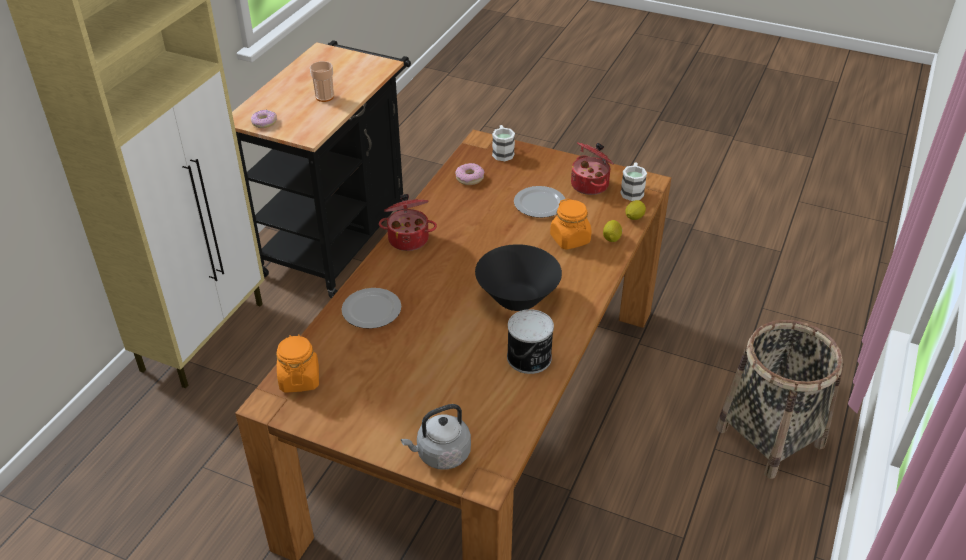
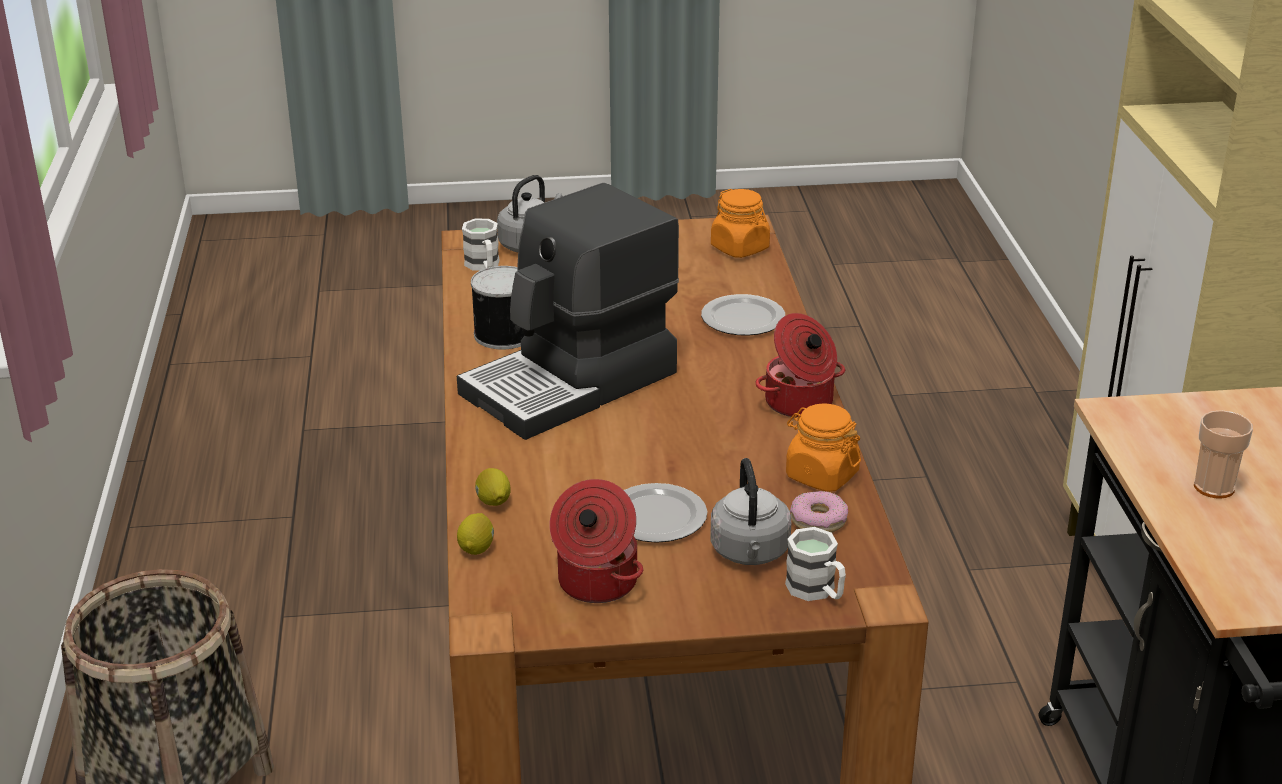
camera: 150 degrees right, 10 degrees down
(264, 122) = (1219, 409): donut -> none
(513, 175) = (750, 553): none -> grey kettle
(517, 298) = (572, 384): black bowl -> coffee machine
(570, 239) = (559, 479): orange jar -> orange jar (821, 475)
(632, 190) = (510, 597): white mug -> white mug (484, 266)

